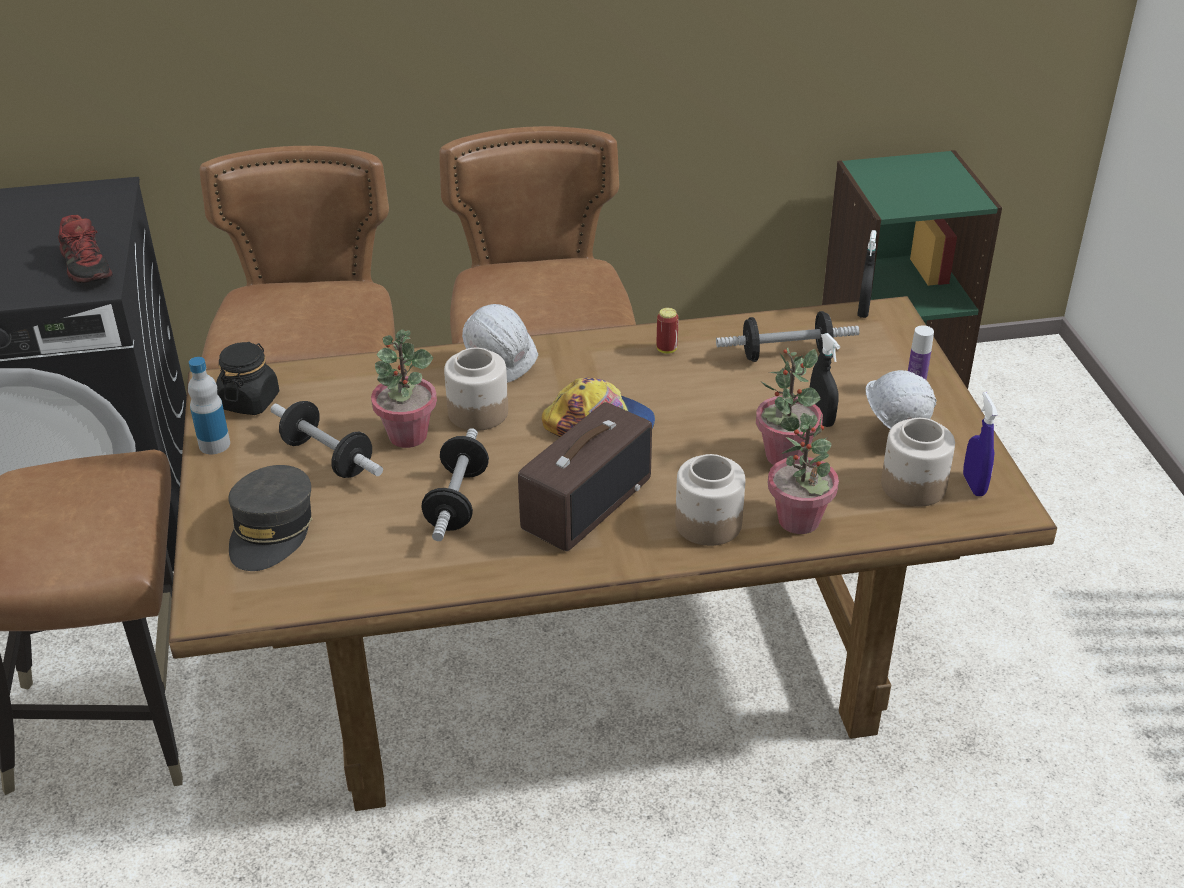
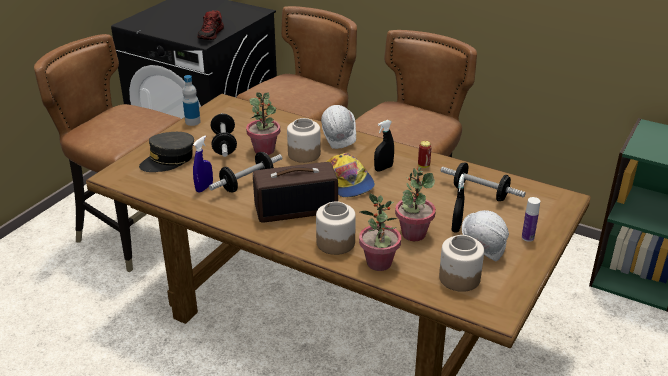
camera: 40 degrees right, 5 degrees down
(249, 401) = (226, 112): black jar -> none
(863, 310) = (553, 191): black spray bottle -> black spray bottle (383, 168)
(974, 485) = (493, 294): blue spray bottle -> blue spray bottle (204, 188)

